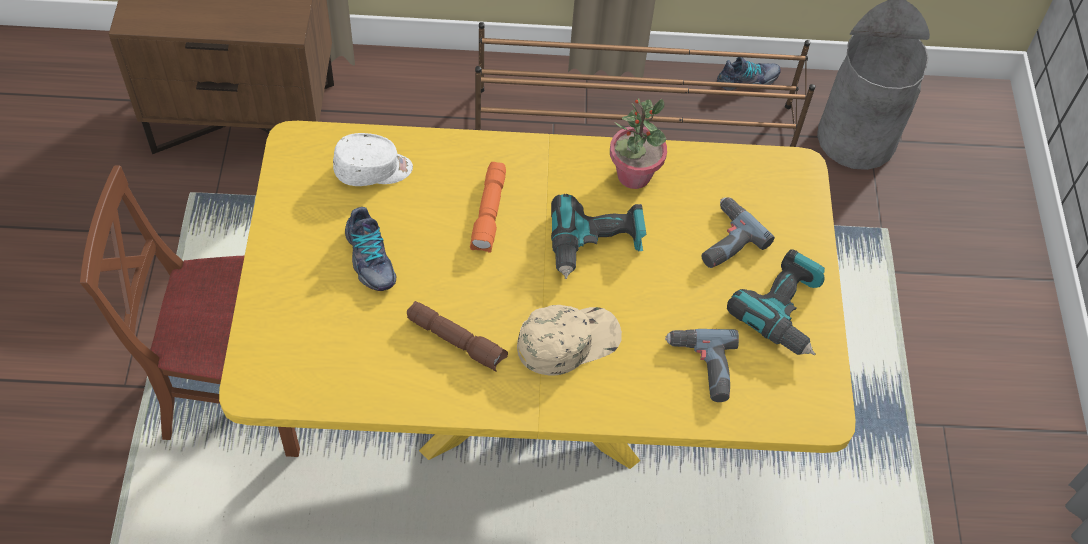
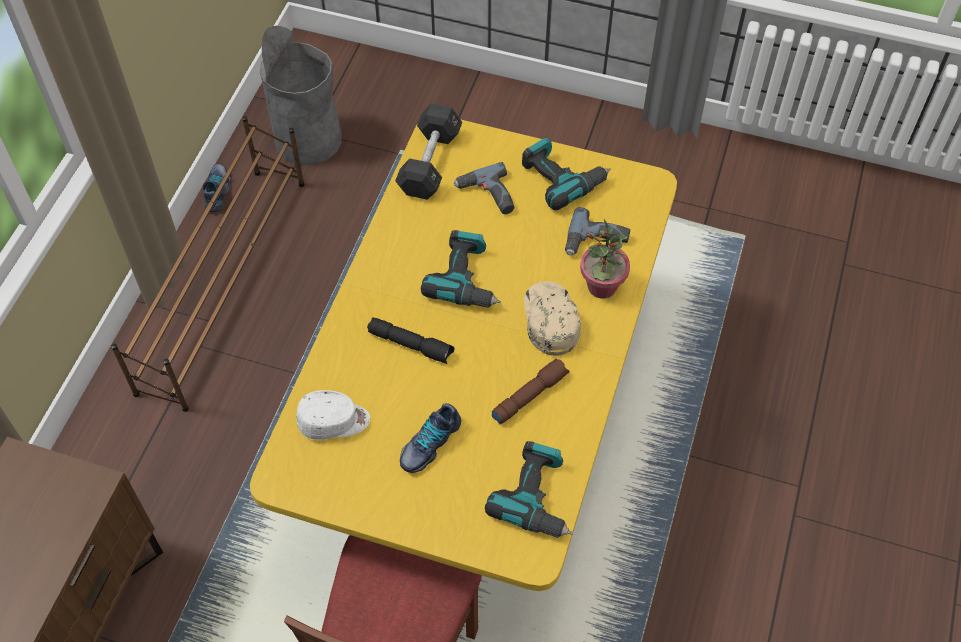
camera: 70 degrees left, 0 degrees up
(326, 375) = (537, 497): none -> power drill
(369, 259) = (429, 443): shoe -> shoe turned 135 degrees clockwise
(373, 170) = (334, 421): white cap -> white cap turned 75 degrees clockwise
(490, 214) = (411, 344): orange flashlight -> black flashlight
(633, 175) = (406, 236): potted plant -> potted plant (602, 287)
(748, 172) = (429, 163): none -> black dumbbell

